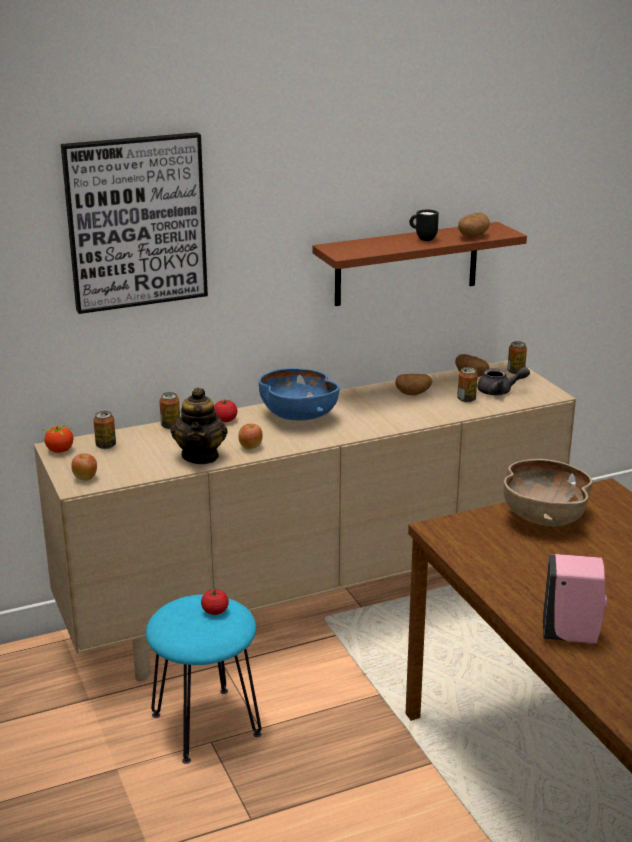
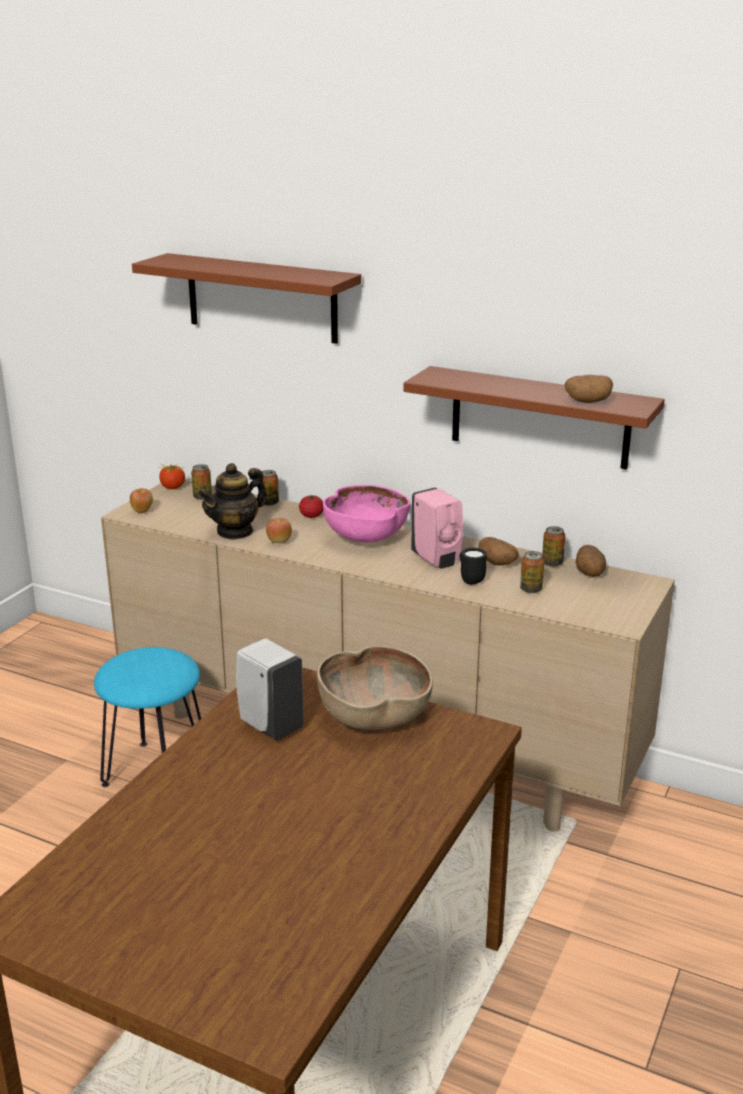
camera: 50 degrees right, 0 degrees up
(136, 222) = (261, 298): picture -> brown shelf
(215, 611) = (160, 668): tomato -> none
(298, 416) = (365, 537): blue bowl -> pink bowl
(423, 239) = (532, 390): black mug -> black mug (470, 580)
(499, 391) = (579, 598): grey teapot -> none
(509, 557) = (269, 725): none -> white soap dispenser
(516, 372) = (642, 590): can -> can (552, 563)
(572, 635) = (161, 807): pink soap dispenser -> pink soap dispenser (436, 560)

